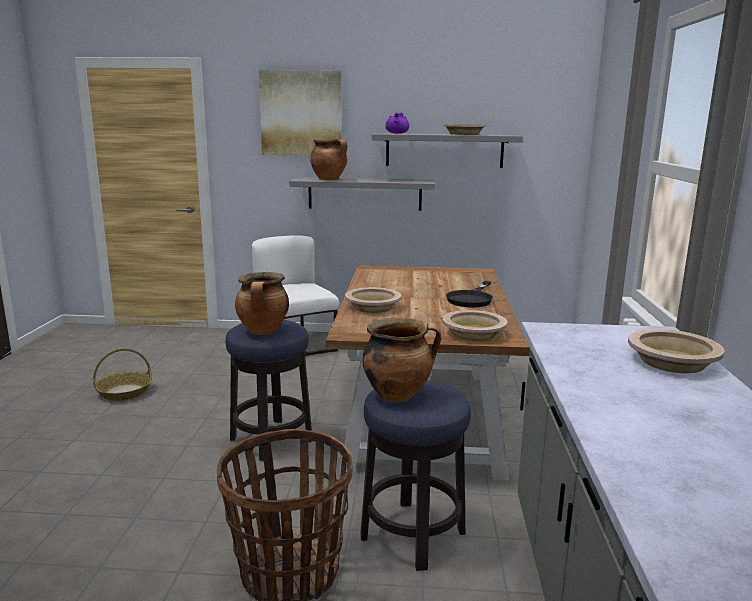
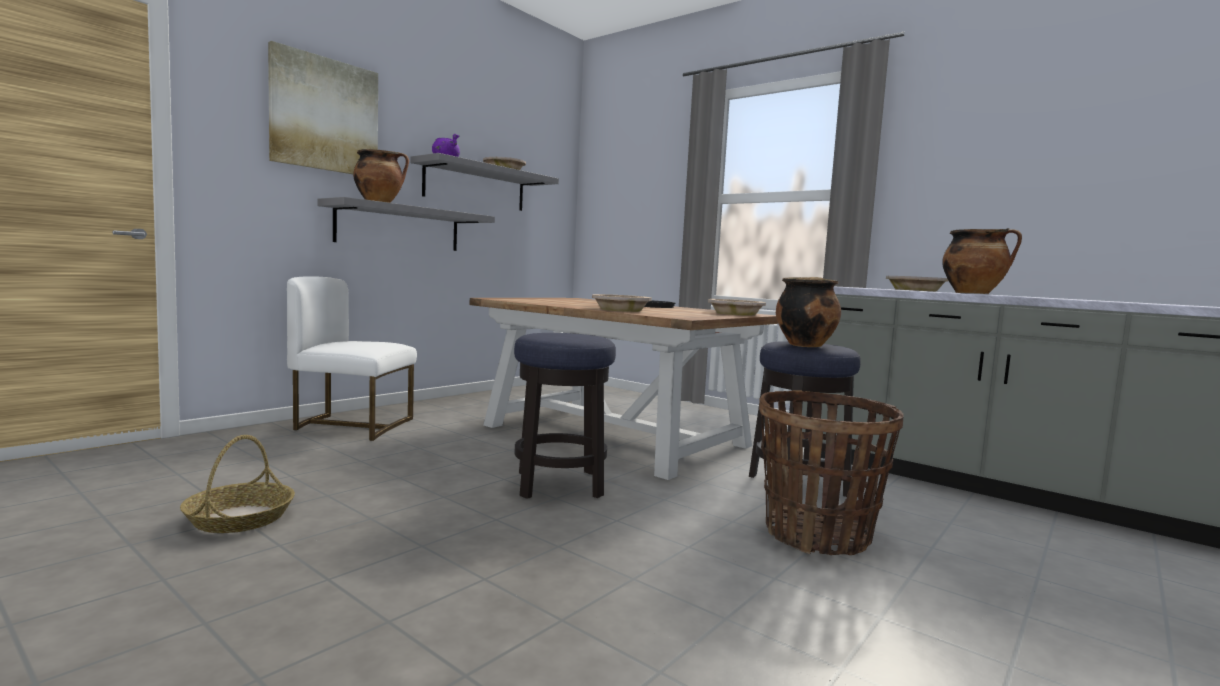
camera: 55 degrees left, 10 degrees down
(263, 331) = (576, 336): cooking pot -> cooking pot (974, 293)

